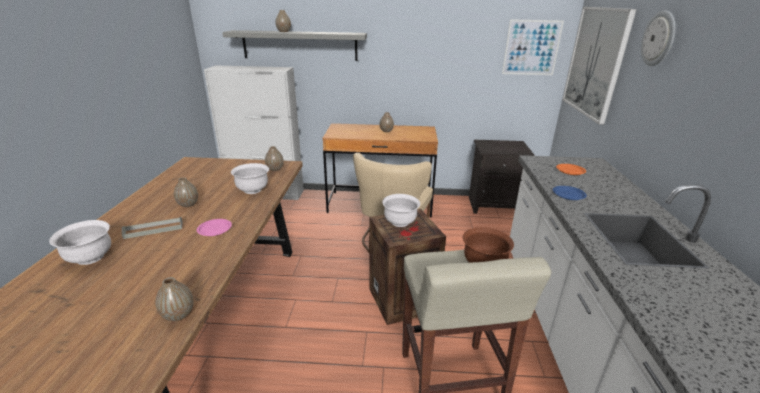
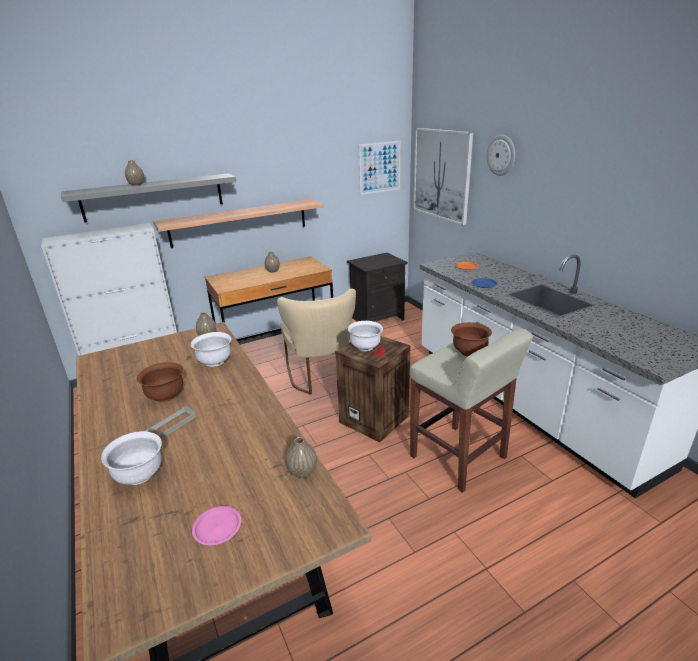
camera: 30 degrees left, 0 degrees up
(188, 204) = (166, 396): vase -> brown bowl
(214, 229) = (230, 405): pink plate -> pink plate (217, 528)
(370, 81) = (239, 223): none -> shelf

